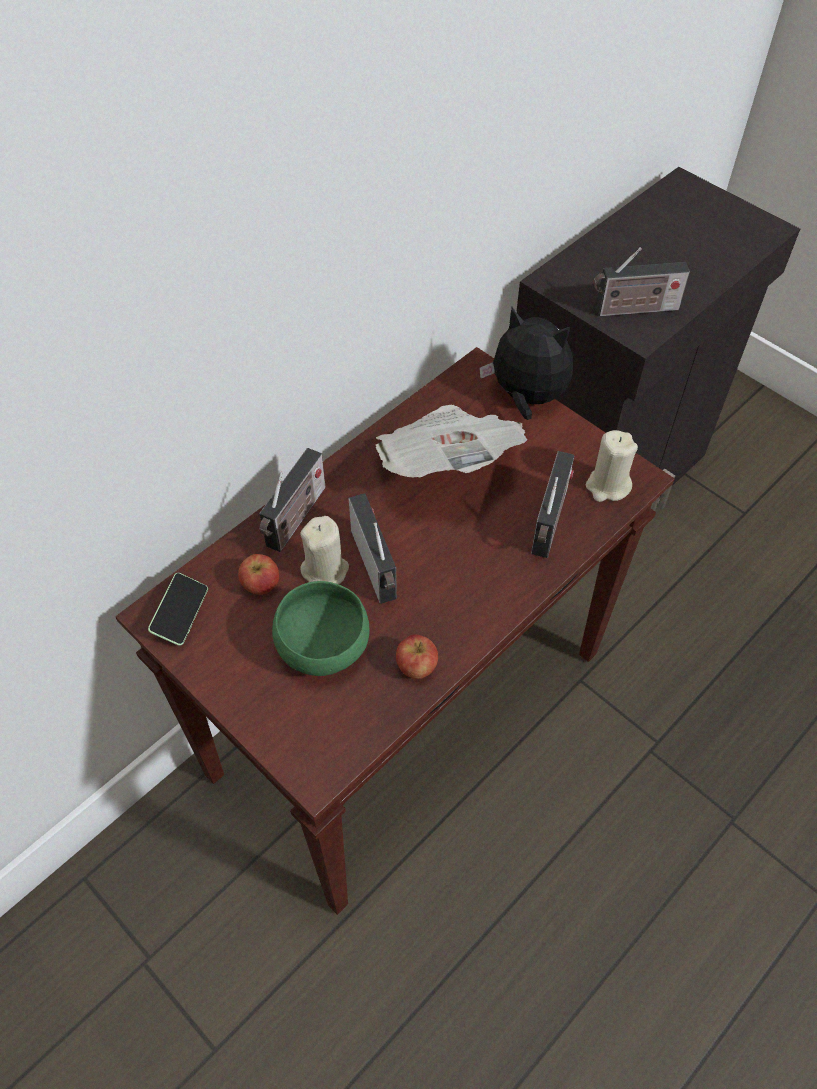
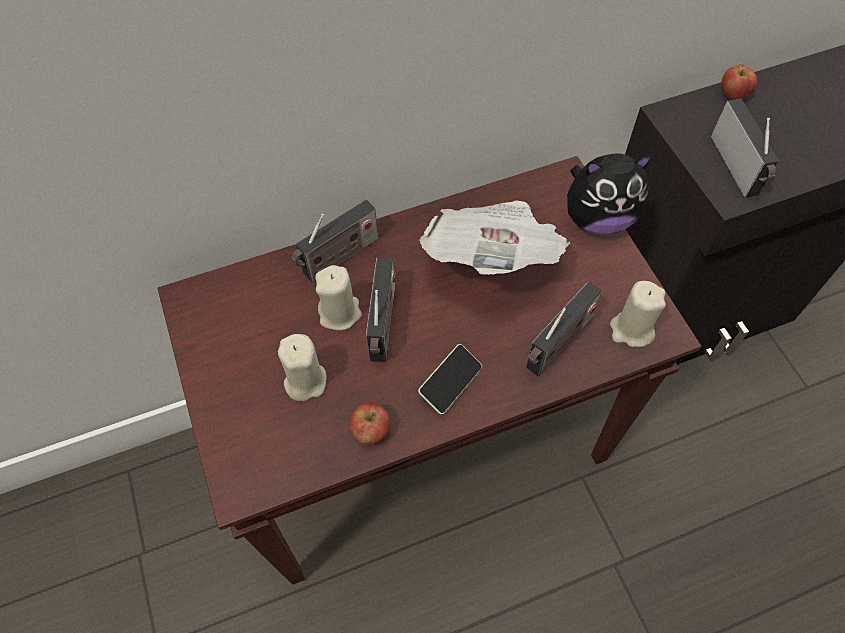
camera: 25 degrees right, 5 degrees up
(181, 614) = (206, 306): phone -> phone (450, 383)
(261, 585) = (281, 305): apple -> apple (733, 94)
(325, 646) = (305, 380): green bowl -> beige candle
(526, 398) = (598, 219): plush toy -> plush toy turned 120 degrees clockwise
(633, 309) = (737, 168): radio -> radio turned 120 degrees counterclockwise

